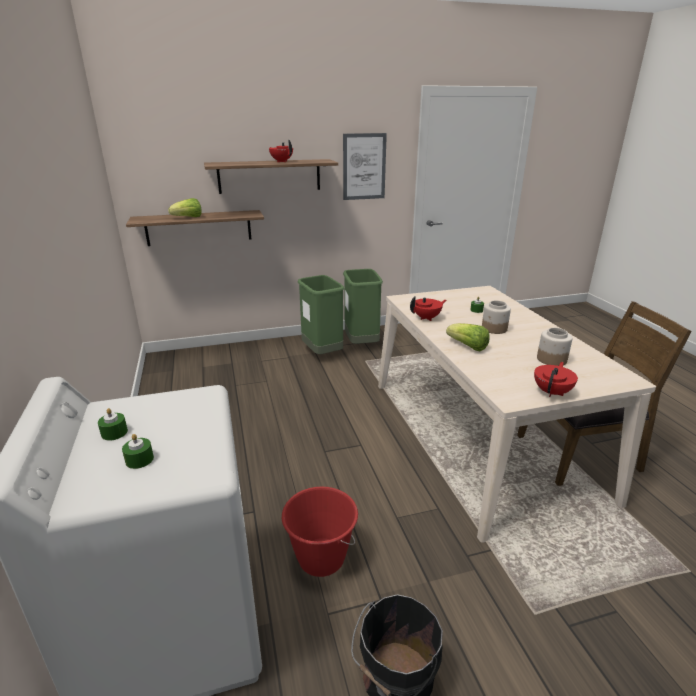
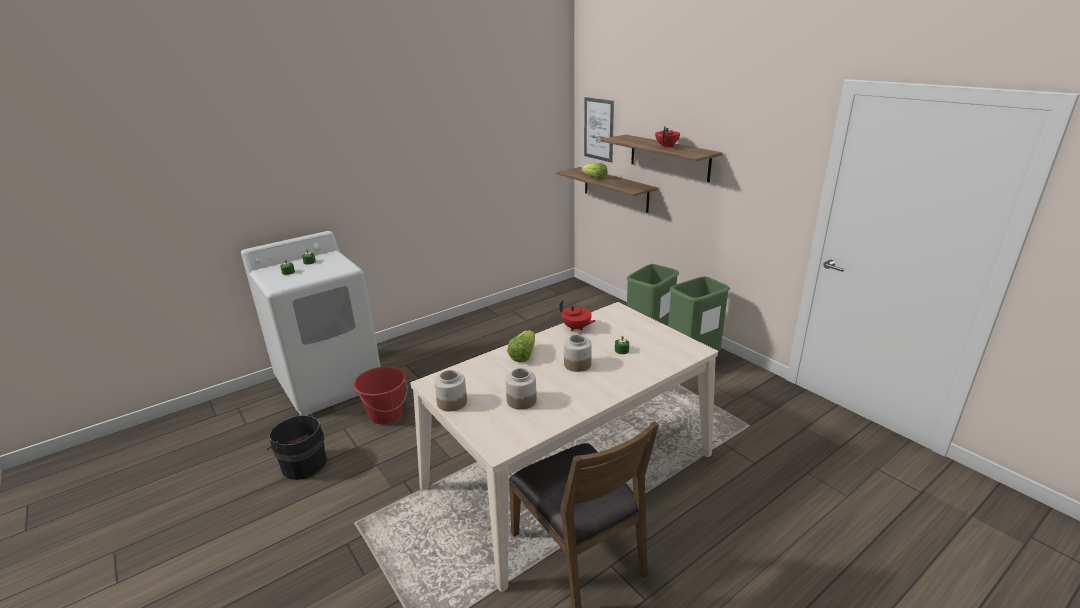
camera: 70 degrees right, 0 degrees up
(364, 167) = (757, 169): picture -> picture (598, 129)
(552, 392) = (452, 402): red teapot -> jar

